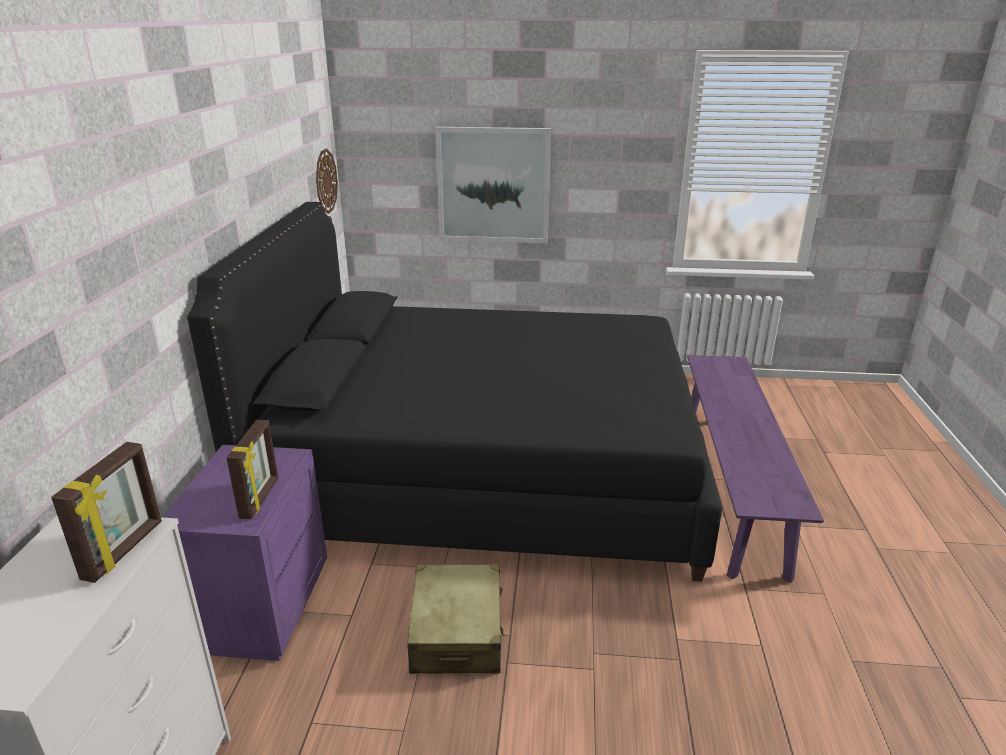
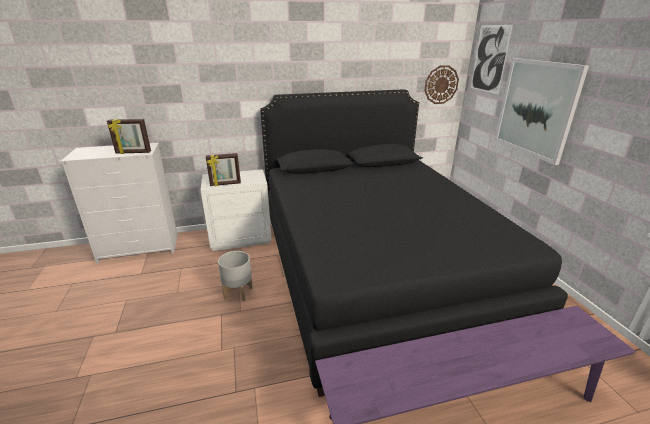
camera: 70 degrees right, 0 degrees up
(260, 606) = (241, 237): purple nightstand -> white nightstand
(384, 130) = (489, 59): none -> picture
(457, 632) = (238, 292): beige suitcase -> grey planter

